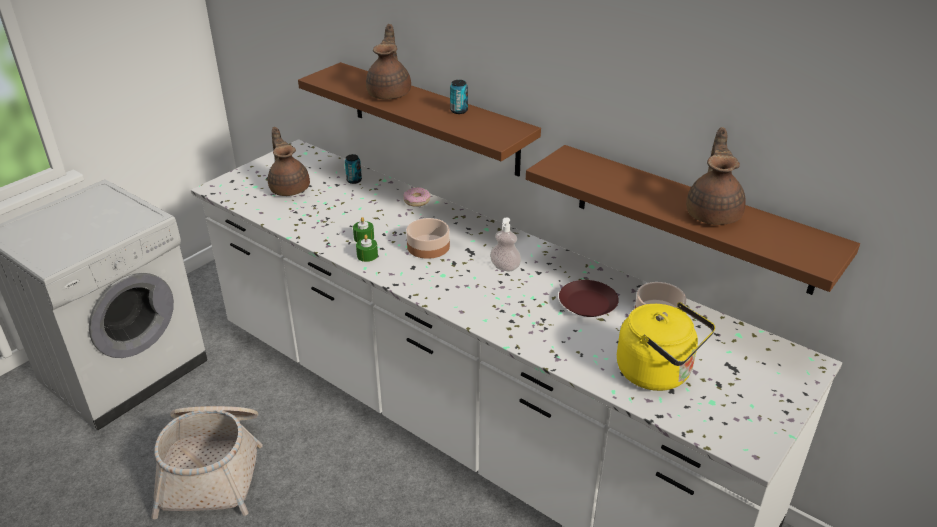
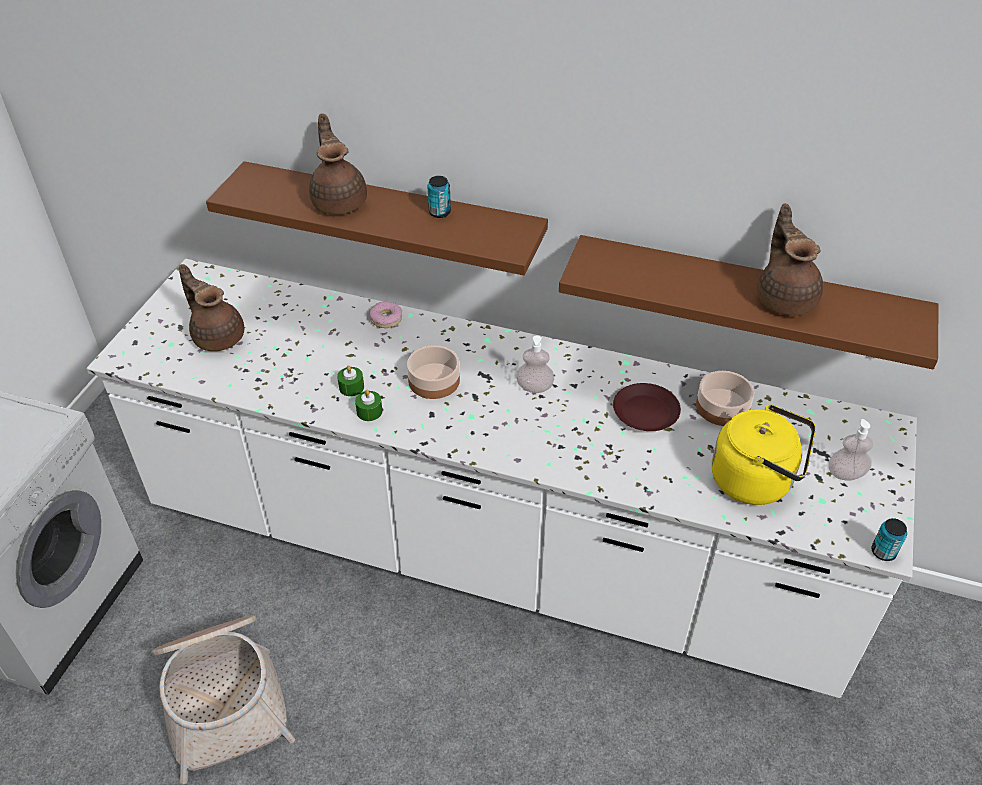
camera: 20 degrees left, 10 degrees up
(354, 180) = (293, 306): can -> can (883, 552)
(746, 388) = (845, 474): none -> soap dispenser

